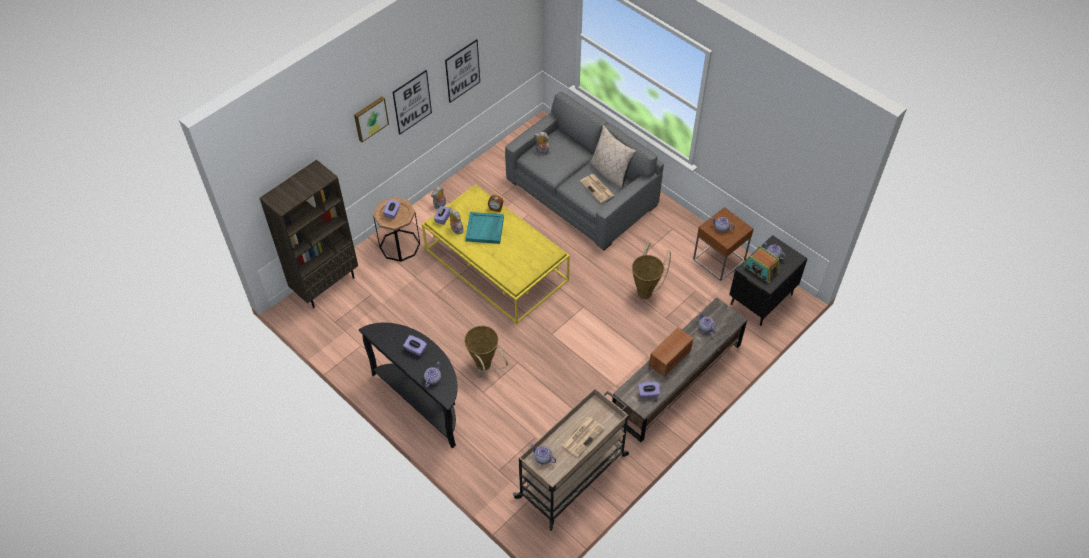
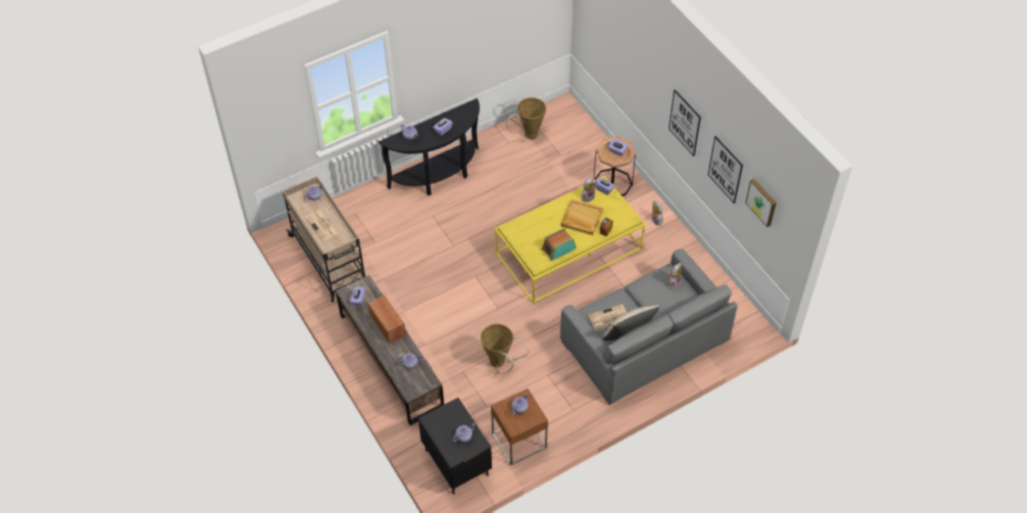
camera: 105 degrees right, 0 degrees up
(326, 285) = (581, 127): brown bookcase -> none
(370, 118) = (656, 80): picture -> picture (762, 202)
(485, 229) = (581, 218): turquoise tray -> beige tray
(485, 368) = (456, 221): basket -> basket (527, 135)
(760, 269) = (450, 419): radio -> radio (558, 249)

